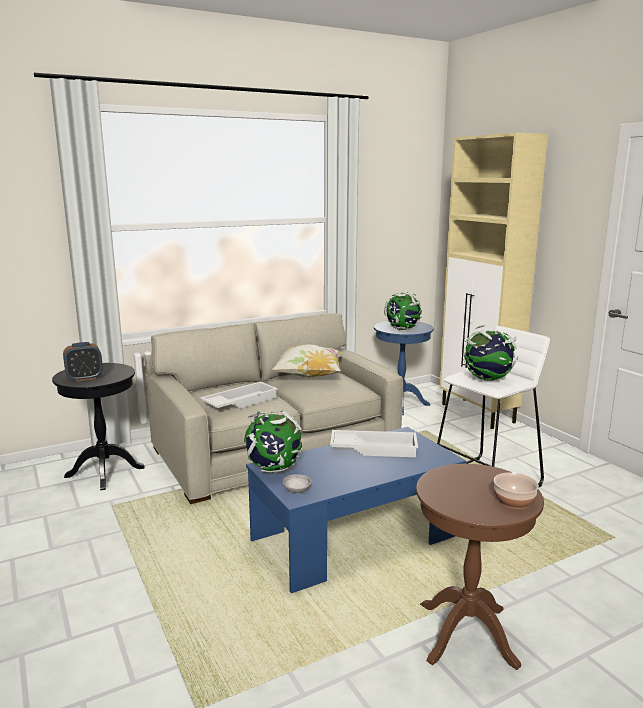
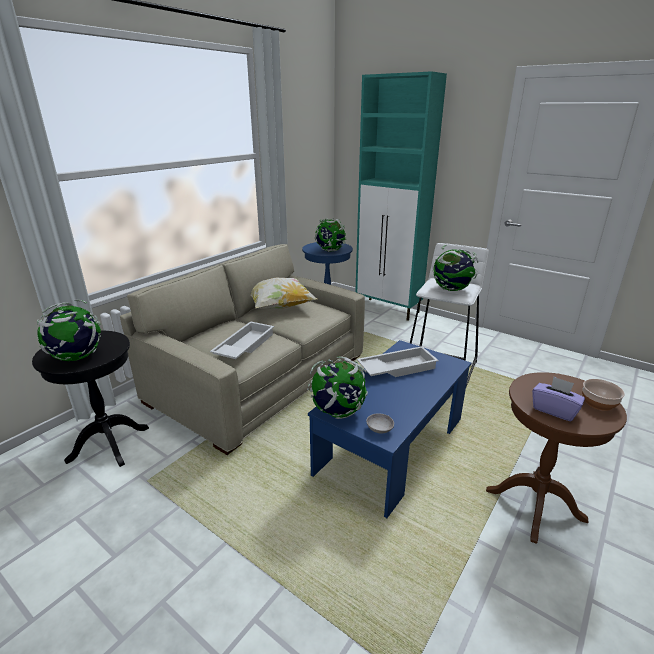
camera: 25 degrees left, 10 degrees up
(84, 378) = (76, 358): alarm clock -> globe
(451, 495) = (554, 410): none -> purple tissue box
(478, 413) = (388, 309): beige cabinet -> turquoise cabinet

